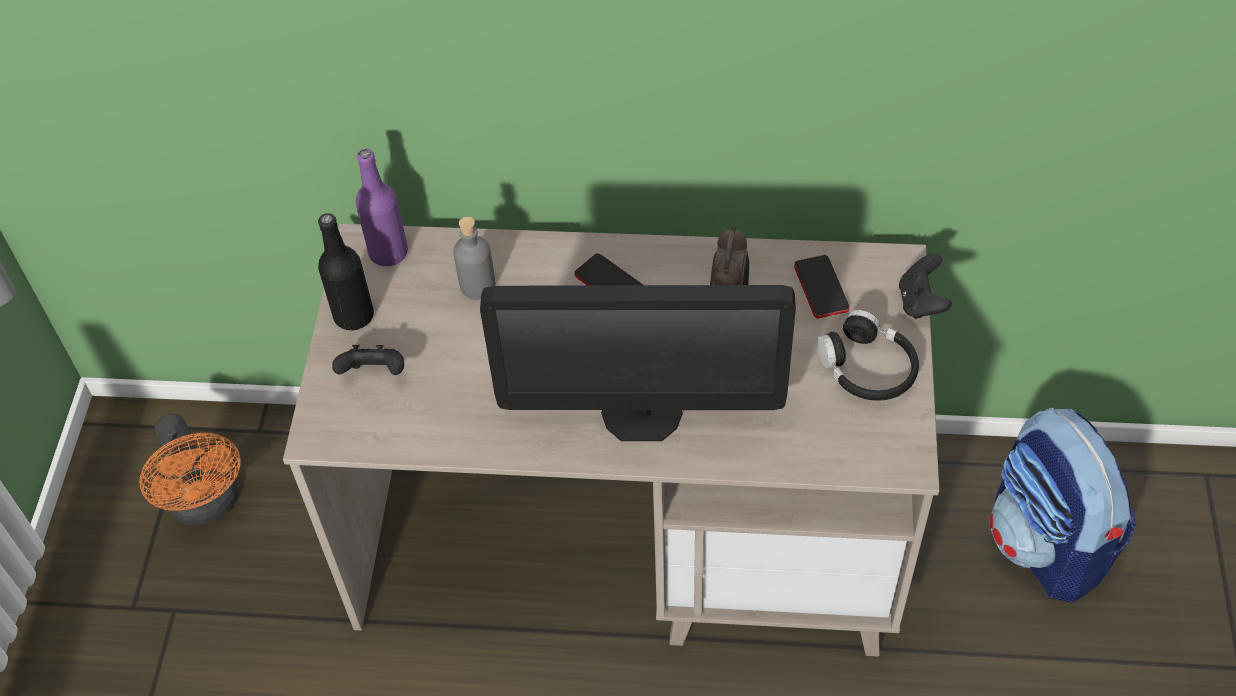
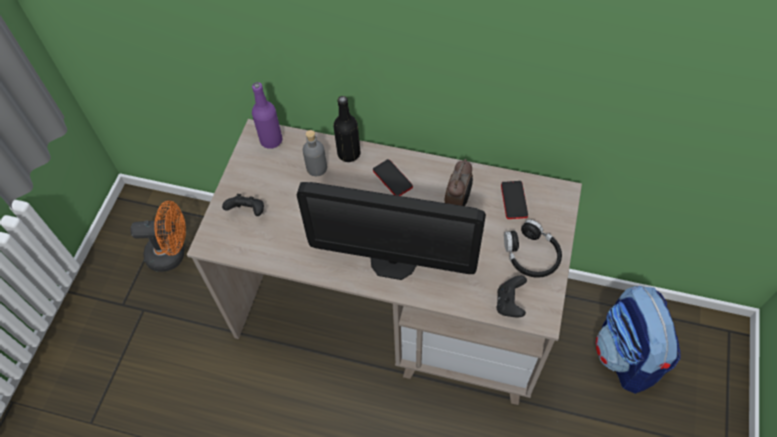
camera: 10 degrees right, 5 degrees up
(208, 504) = (172, 254): orange fan -> orange fan turned 75 degrees counterclockwise
(354, 316) = (244, 175): black bottle -> black bottle (349, 153)
(921, 302) = (571, 219): black game controller -> black game controller (510, 303)

